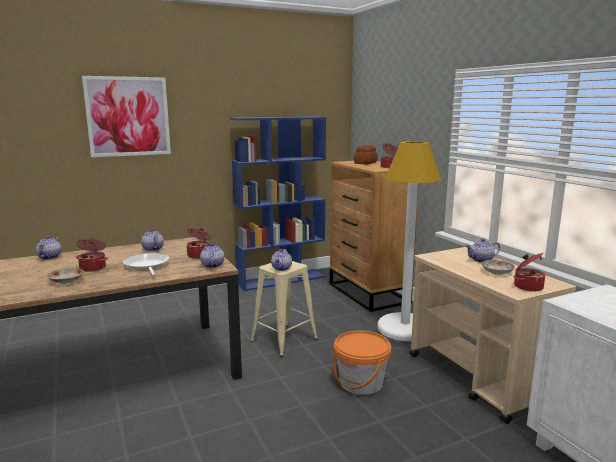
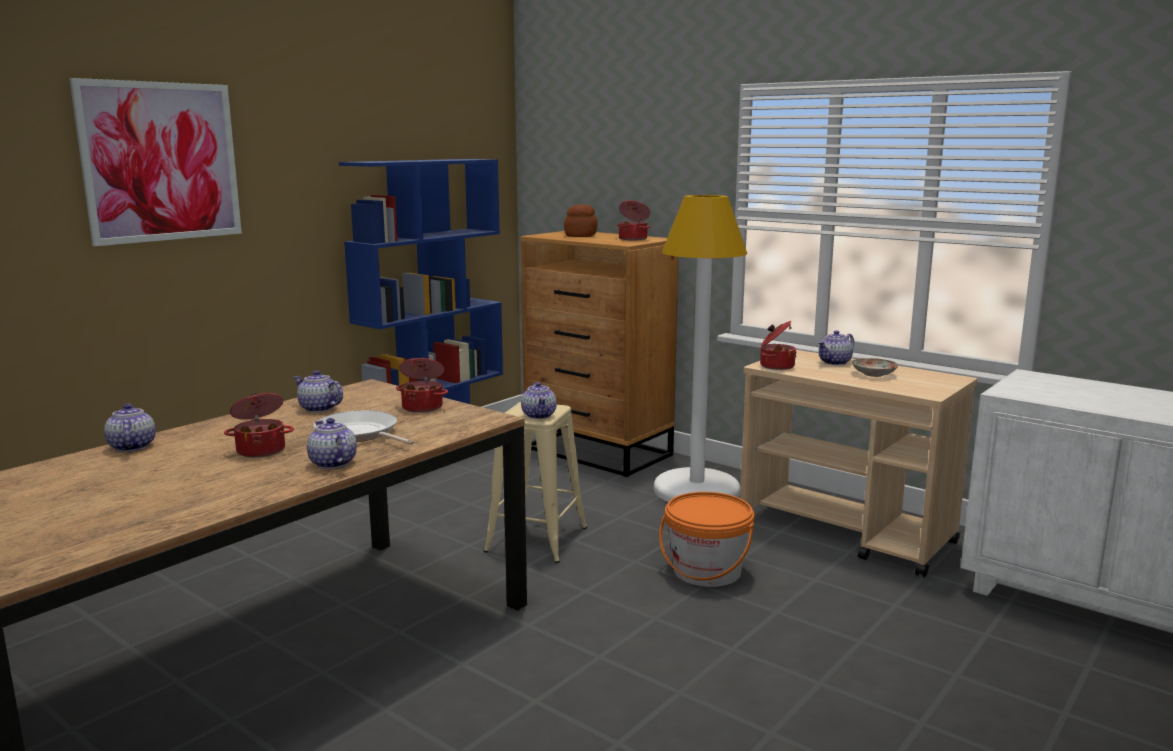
camera: 25 degrees left, 0 degrees up
(66, 281) = (250, 477): plate -> none
(212, 265) = (472, 418): teapot -> teapot (332, 463)
(527, 286) = (930, 385): cooking pot -> cooking pot (776, 366)

